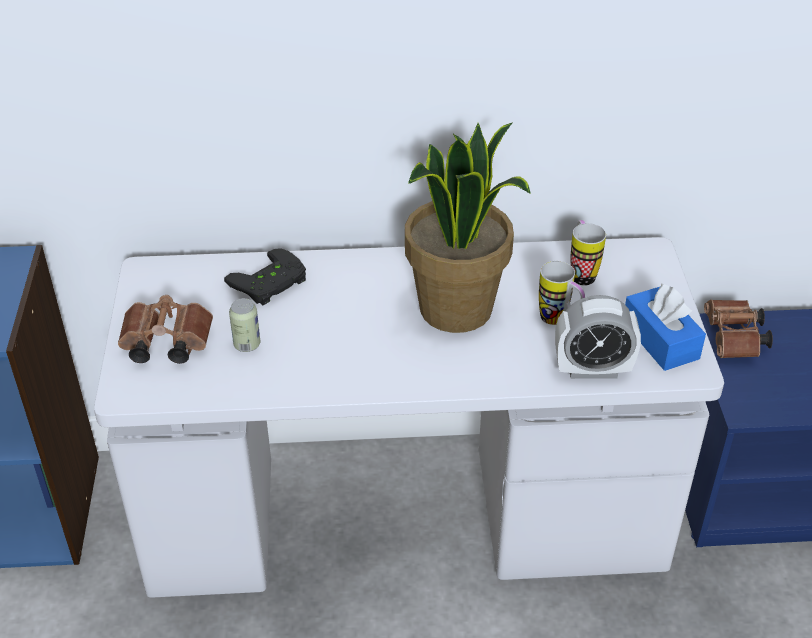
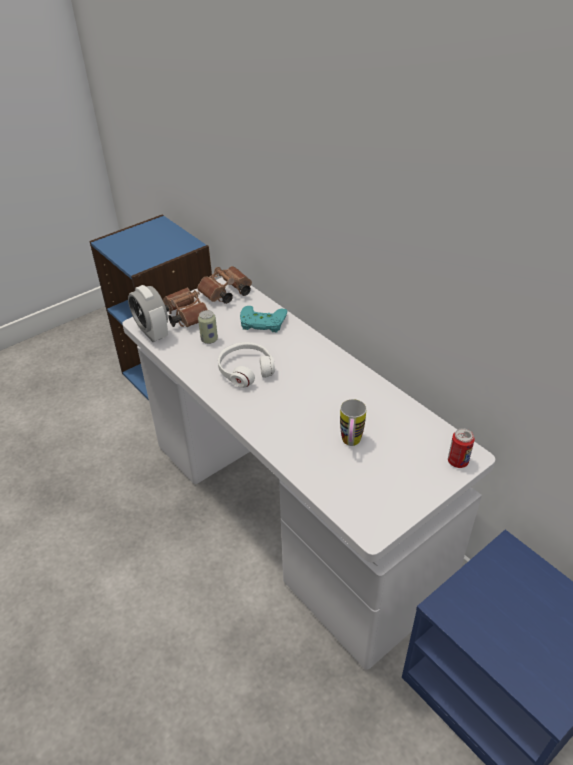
camera: 55 degrees right, 0 degrees up
(270, 284) = (262, 323): black game controller -> turquoise game controller
(346, 340) = (245, 370): none -> white headphones
(457, 310) = (314, 397): potted plant -> none
(581, 273) = (407, 432): mug -> none
(592, 370) = (321, 480): alarm clock -> alarm clock (152, 333)
(652, 263) = (457, 461): none -> can
(660, 340) = (383, 500): blue tissue box -> none
(734, 340) = (508, 569): brown binoculars -> brown binoculars (225, 294)

